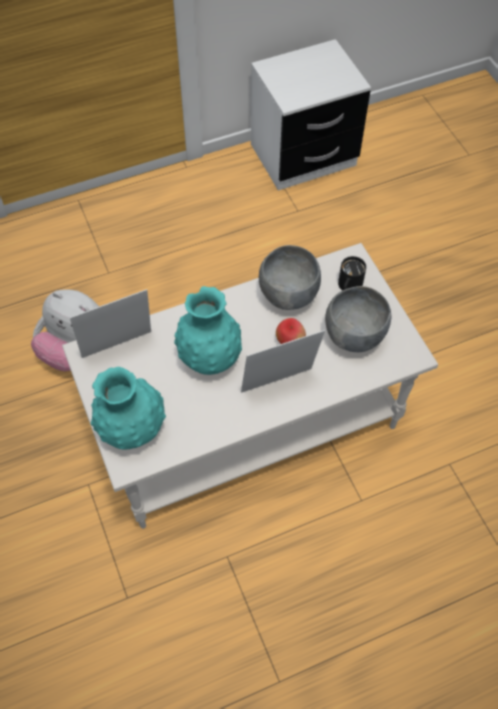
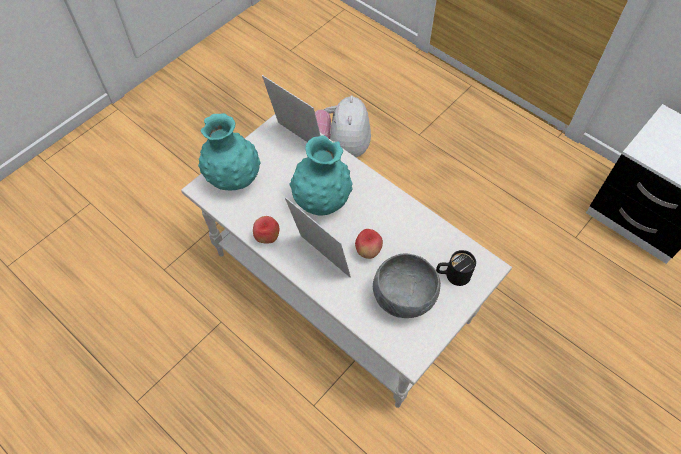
camera: 65 degrees right, 0 degrees up
(227, 423) = (267, 237): none -> apple
(288, 295) = (415, 231): grey bowl -> none

